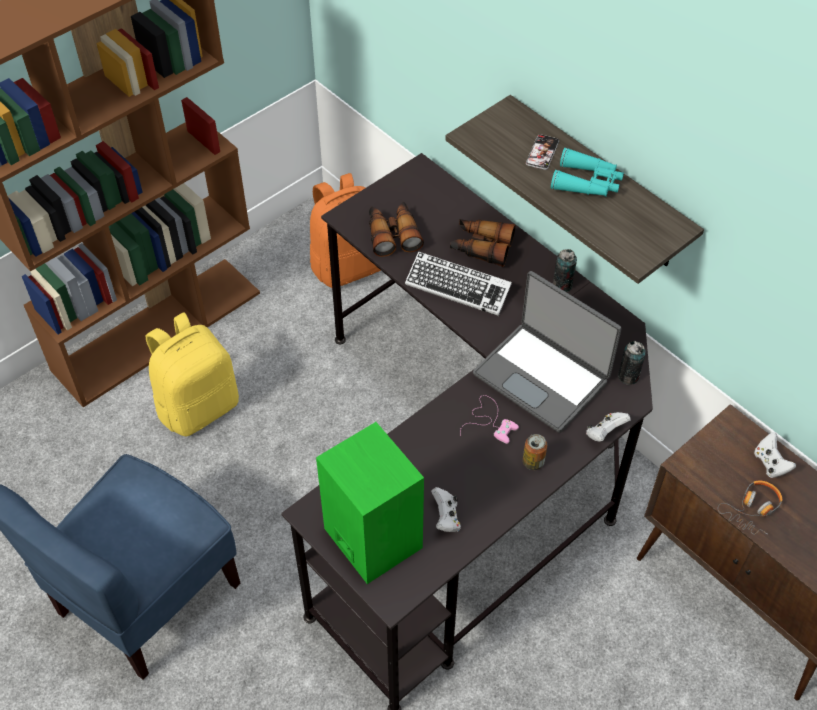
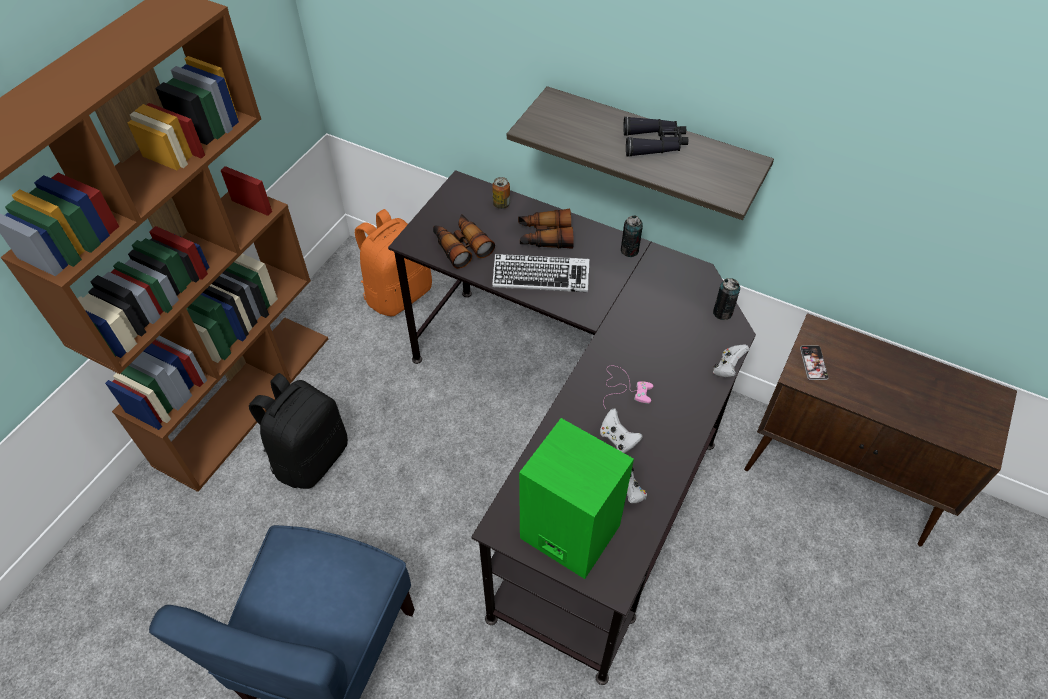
camera: 20 degrees left, 0 degrees up
(198, 406) = (310, 457): yellow backpack -> black backpack
(533, 462) = (679, 413): can -> can (501, 204)
(542, 152) = (601, 128): phone -> phone (813, 363)
(542, 377) = (651, 334): laptop -> none
(587, 182) = (654, 144): turquoise binoculars -> black binoculars
(752, 509) = (870, 397): headphones -> none
(770, 463) = (864, 353): white game controller -> white game controller (618, 439)

